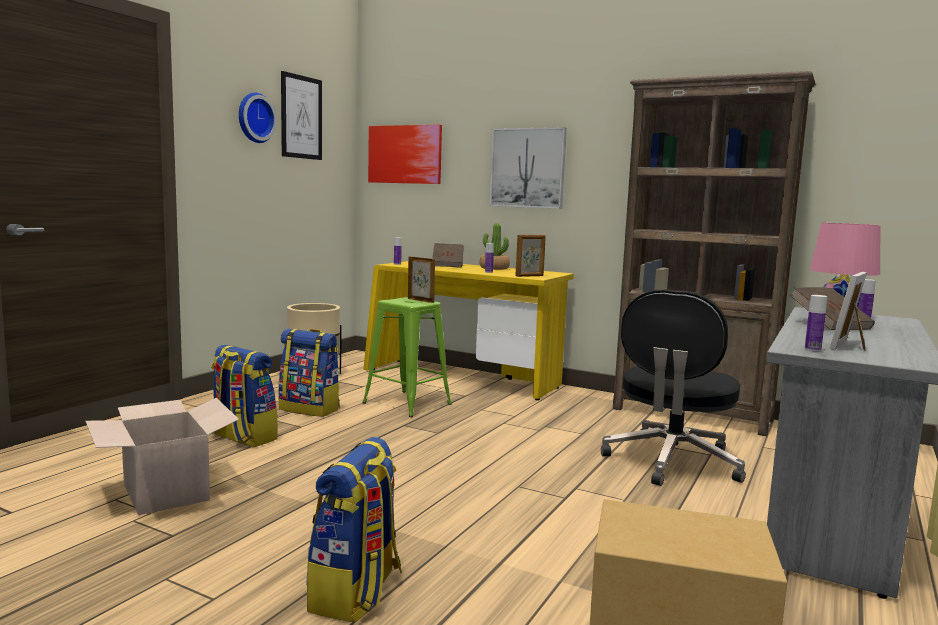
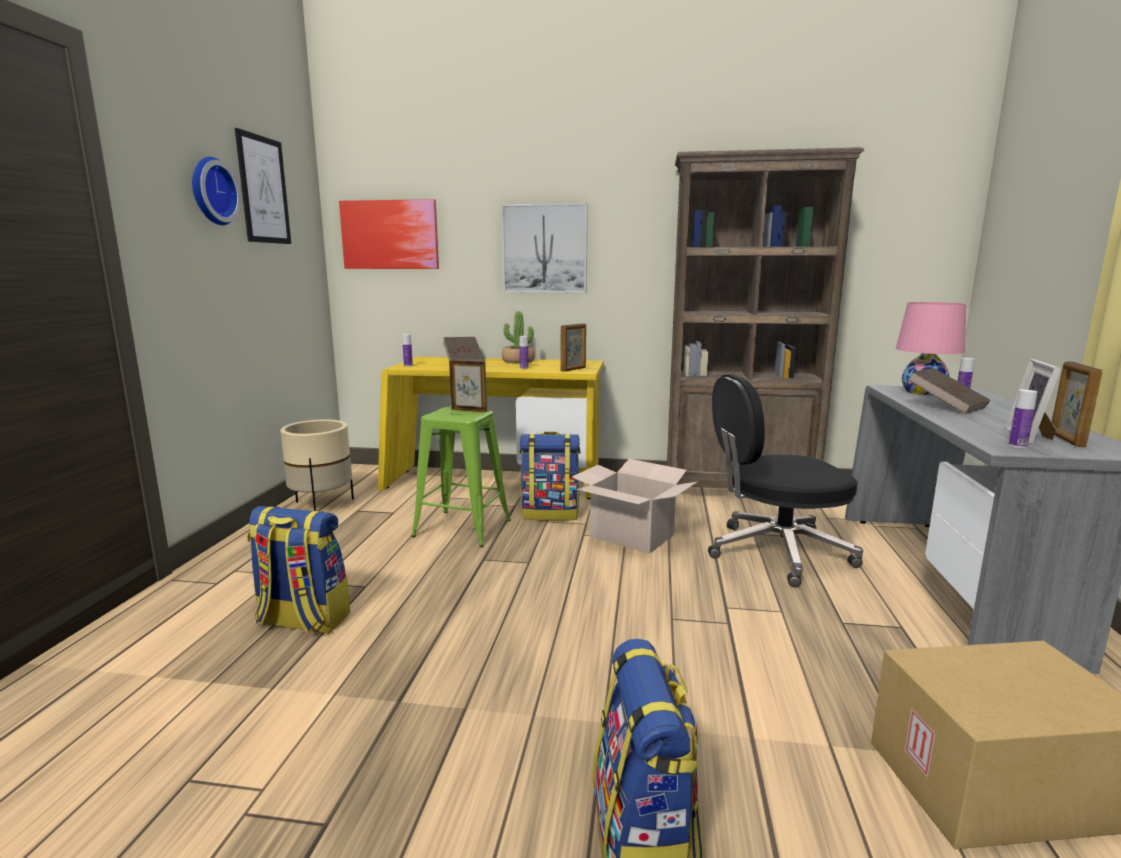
camera: 20 degrees left, 5 degrees up
(167, 492) = (260, 742): cardboard box -> cardboard box (632, 536)
(310, 409) = (356, 557): backpack -> backpack (550, 513)
(671, 462) = (776, 552): black office chair -> black office chair turned 75 degrees clockwise
(881, 352) = (1066, 440): none -> picture frame

